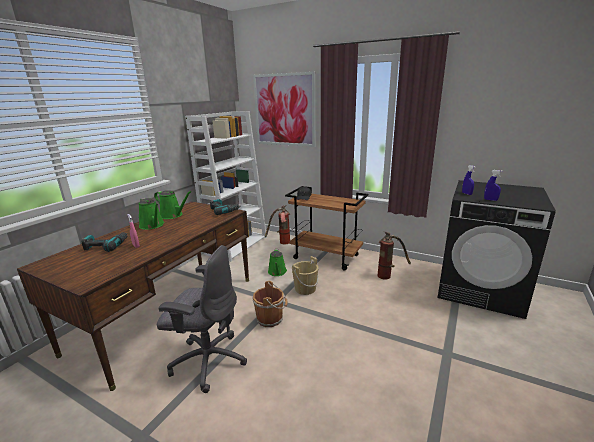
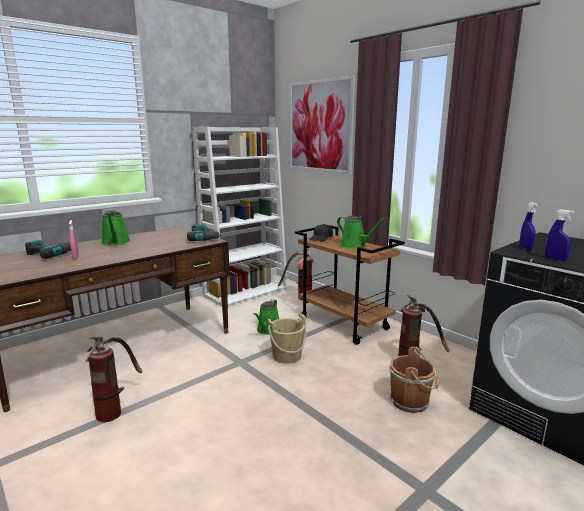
camera: 20 degrees right, 5 degrees down
(173, 215) = (147, 236): green watering can -> green watering can (355, 246)
(208, 360) = (114, 408): grey office chair -> fire extinguisher
(271, 319) = (218, 381): brown bucket -> brown bucket (411, 401)

